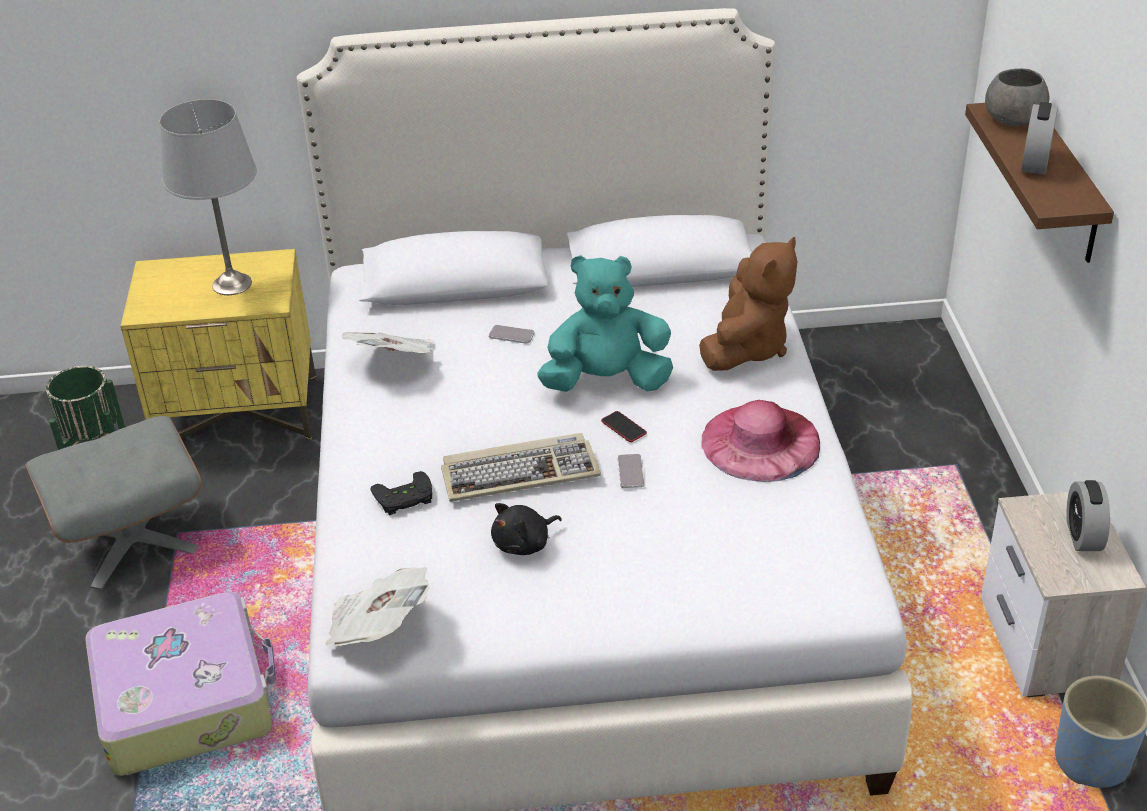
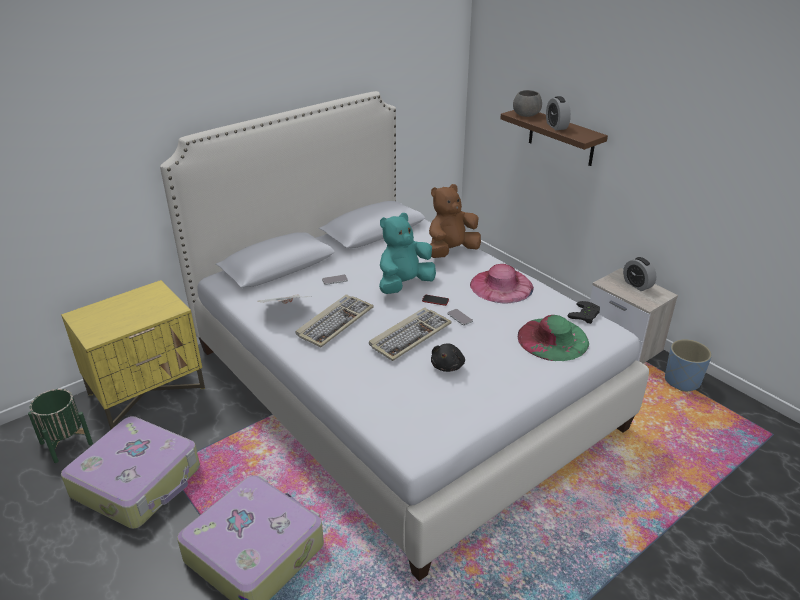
camera: 35 degrees left, 5 degrees down
(132, 538) = (138, 481): grey ottoman -> suitcase
(232, 284) = (140, 307): grey table lamp -> none
(378, 627) = (419, 434): newspaper -> none
(404, 499) = (364, 370): black game controller -> black game controller (586, 315)
(440, 407) = (335, 322): none -> keyboard
(736, 570) = (553, 339): none -> green hat
(747, 347) = (451, 251): brown plush toy -> brown plush toy turned 120 degrees counterclockwise

